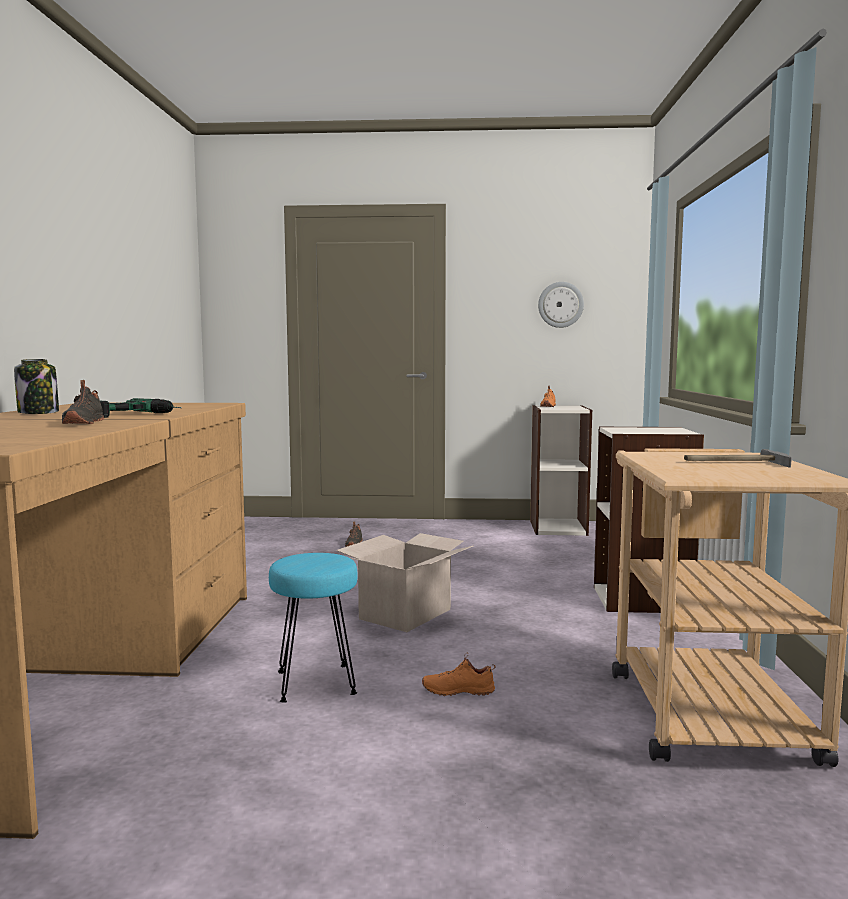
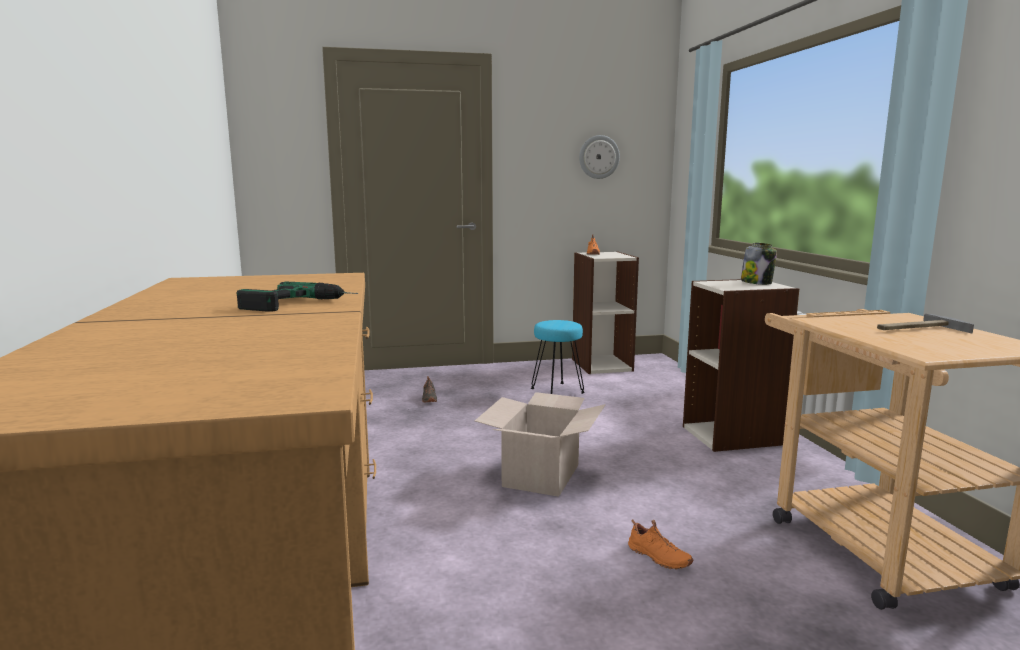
camera: 15 degrees left, 5 degrees up
(39, 412) = (166, 303): jar -> jar (757, 283)
(82, 423) = (275, 324): black shoe -> none
(315, 683) = (519, 571): turquoise stool -> turquoise stool (557, 391)
(458, 690) = (658, 558): orange shoe -> orange shoe turned 120 degrees counterclockwise

